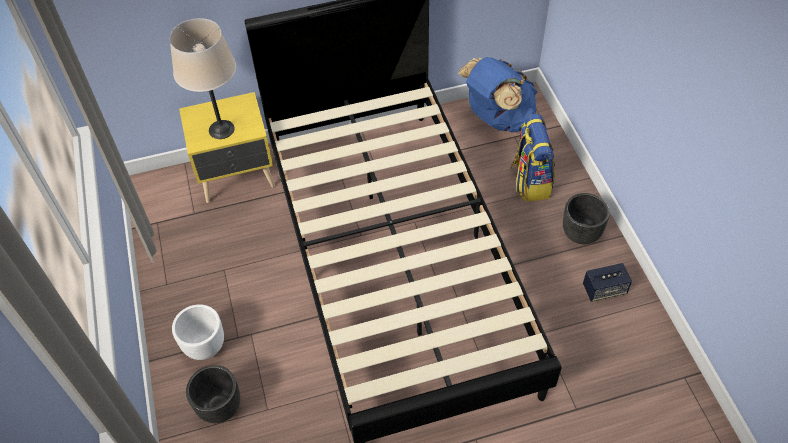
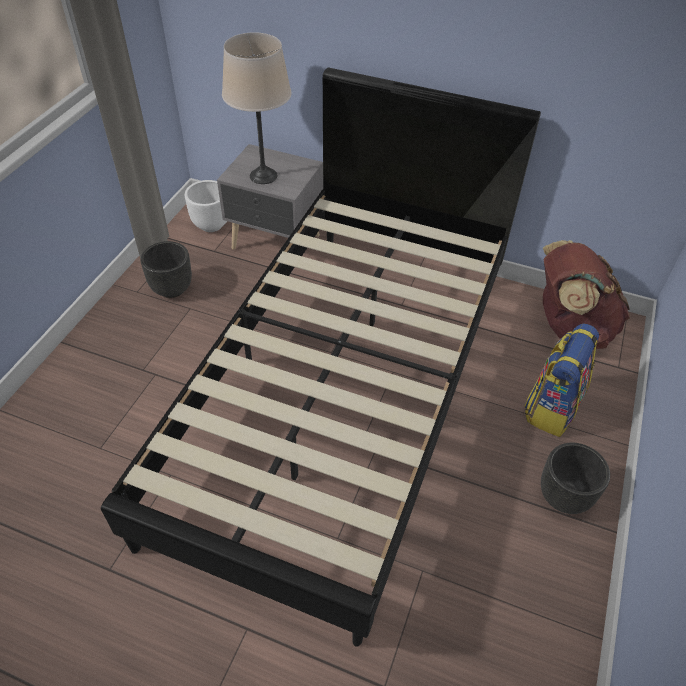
camera: 35 degrees right, 5 degrees down
(205, 346) = (111, 359): white planter -> white planter (211, 224)
(220, 407) = (68, 417): black planter -> black planter (172, 289)
(238, 177) = (276, 243): yellow nightstand -> grey nightstand
(497, 118) = (569, 327): blue backpack -> brown backpack
(604, 289) = (539, 576): speaker -> none

